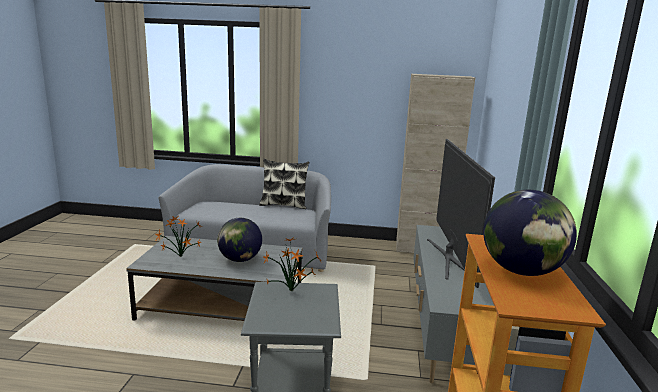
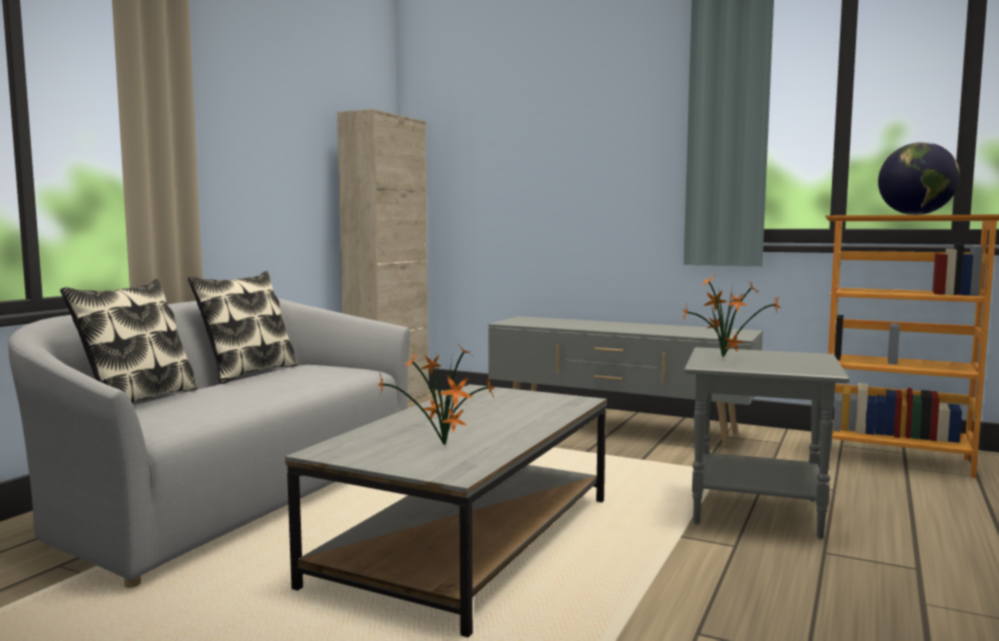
camera: 70 degrees left, 10 degrees down
(225, 201) = (138, 401): none -> pillow
(239, 259) = (494, 413): globe -> none
(451, 258) = (611, 325): television -> none

